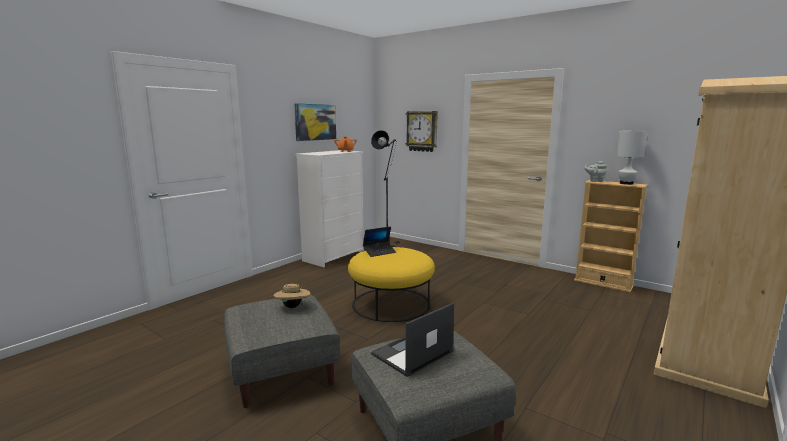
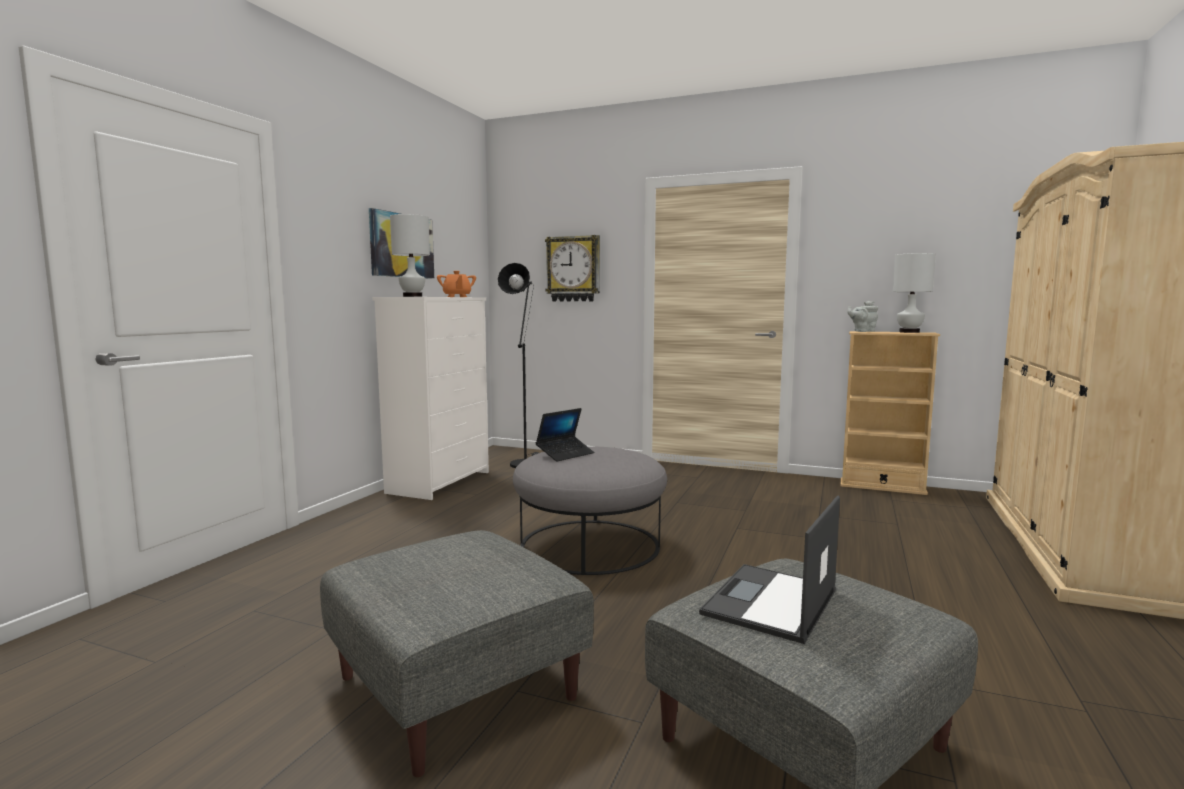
camera: 15 degrees left, 5 degrees down
(293, 306) = (471, 552): beige hat -> none
(316, 153) = (412, 296): none -> white table lamp
(391, 303) = (590, 545): yellow ottoman -> grey ottoman

